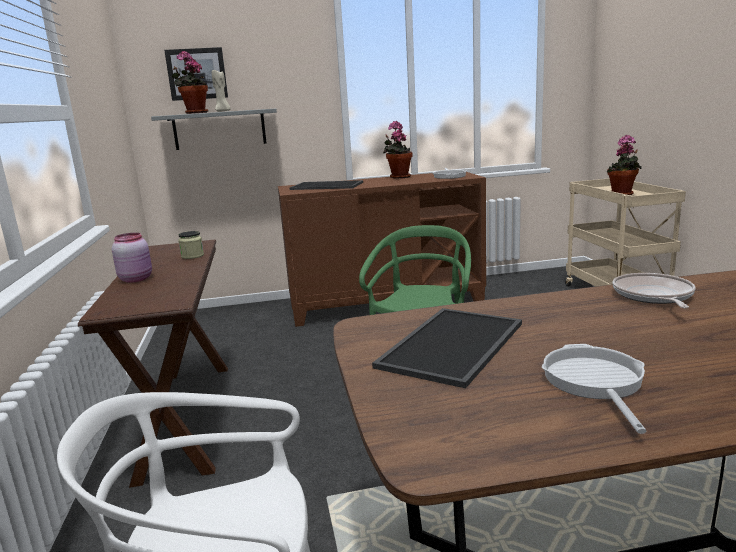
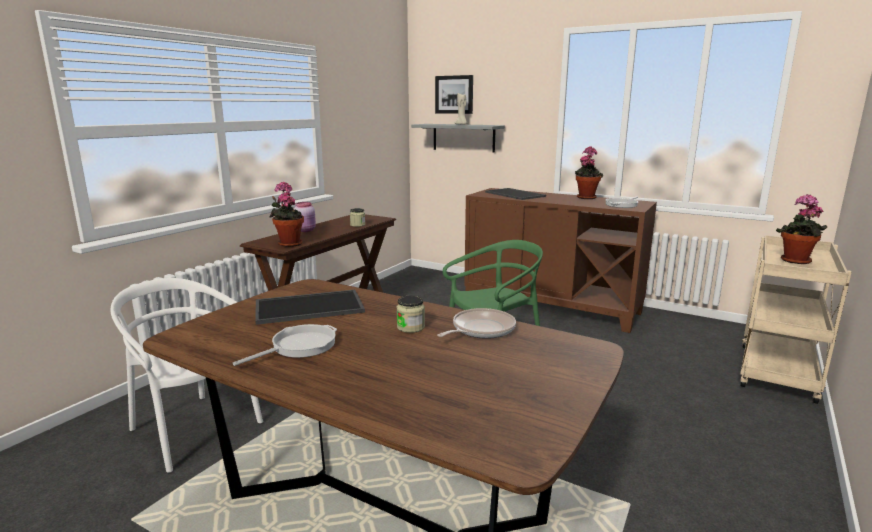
camera: 40 degrees right, 0 degrees up
(194, 113) = (442, 124): potted plant -> potted plant (289, 243)
(605, 318) = (410, 327): none -> jar

